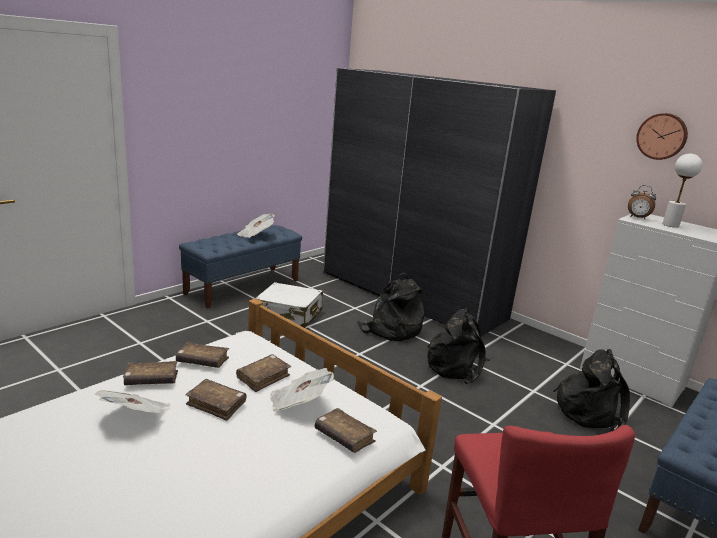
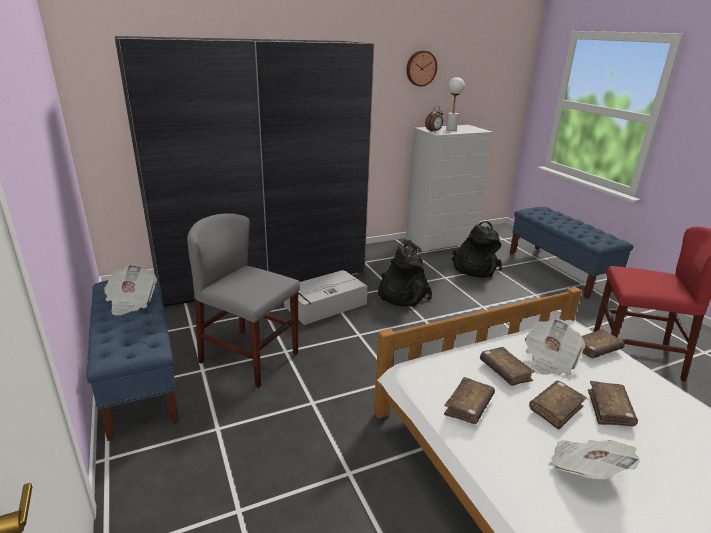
camera: 65 degrees left, 5 degrees up
(151, 380) = (508, 451): brown book -> brown book (609, 409)
(289, 315) = (249, 357): white suitcase -> grey chair
(391, 330) = (324, 305): black backpack -> grey storage box

